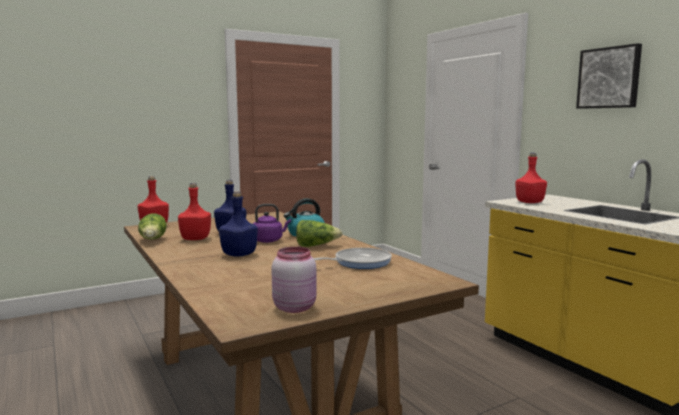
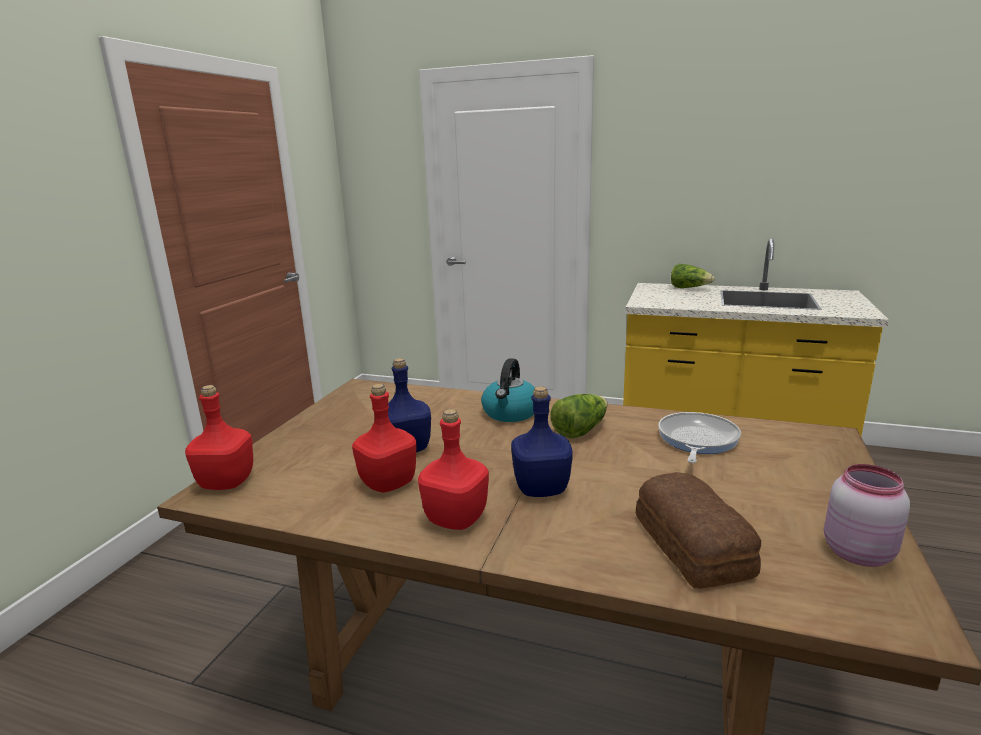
camera: 40 degrees left, 10 degrees up
(153, 240) = (323, 517): lettuce -> lettuce (689, 288)
(239, 282) = (693, 544): none -> bread
(269, 240) = (501, 443): purple kettle -> none
(530, 202) = (666, 299): red bottle -> red bottle (457, 519)
(609, 78) = (710, 146): picture -> none

